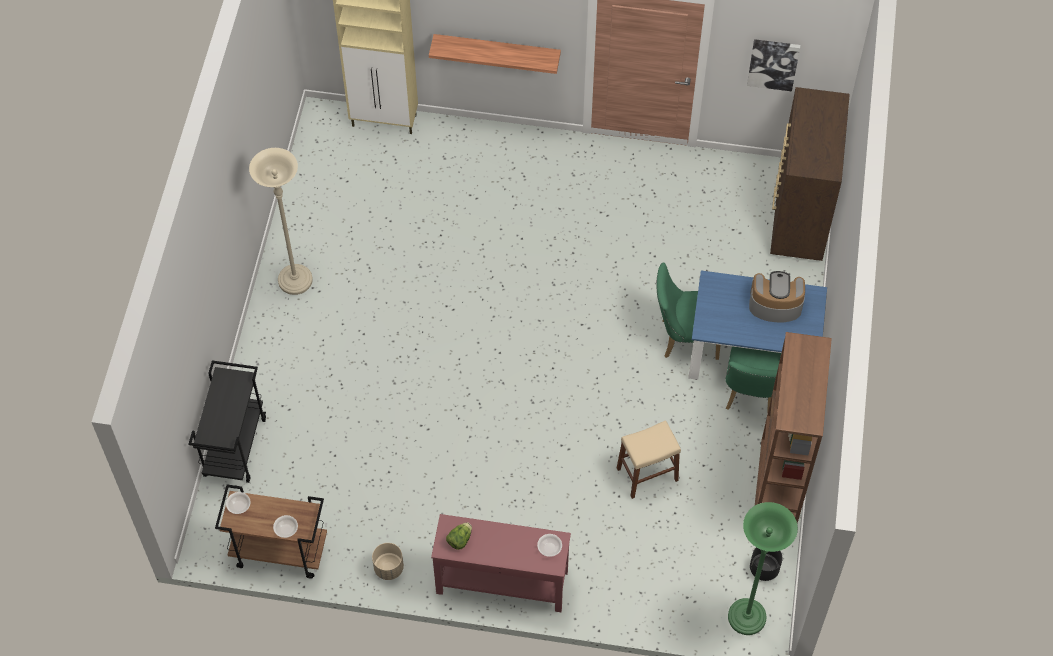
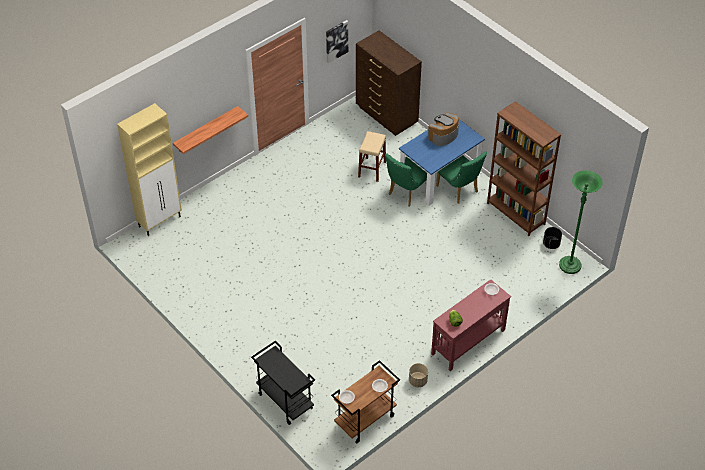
camera: 50 degrees left, 10 degrees down
(295, 281) = (214, 315): beige floor lamp -> none
(647, 474) = (463, 252): beige stool -> beige stool (372, 169)

